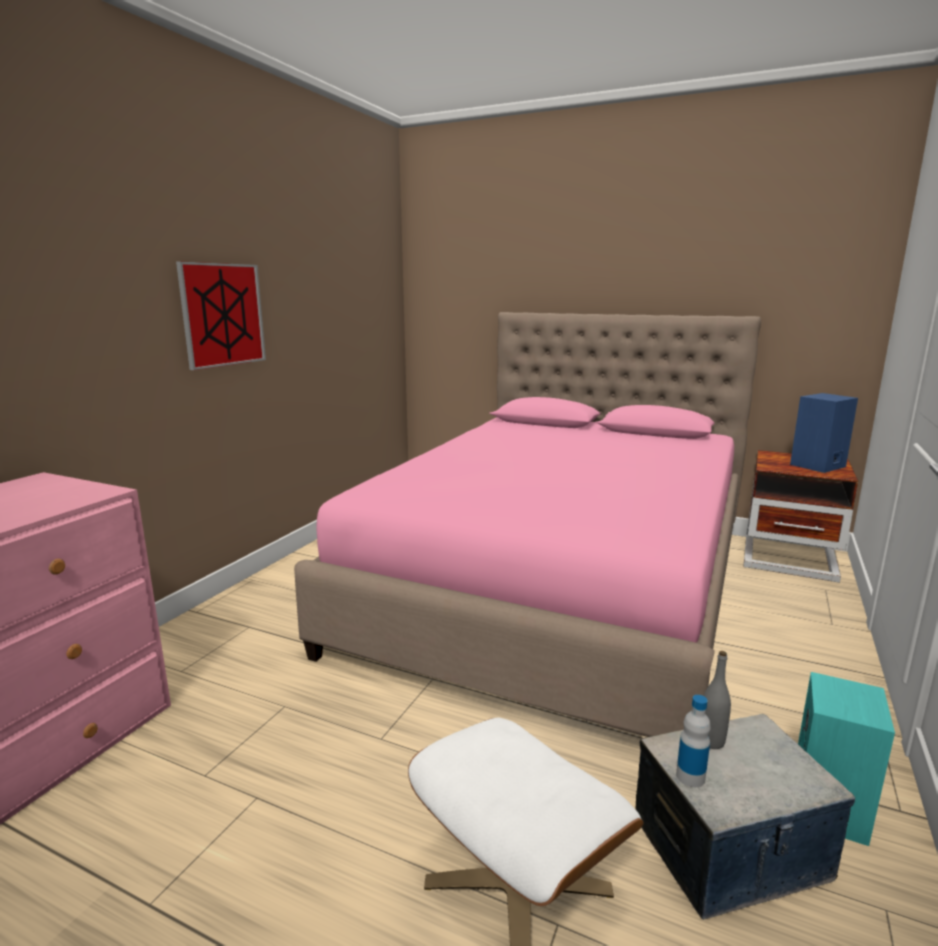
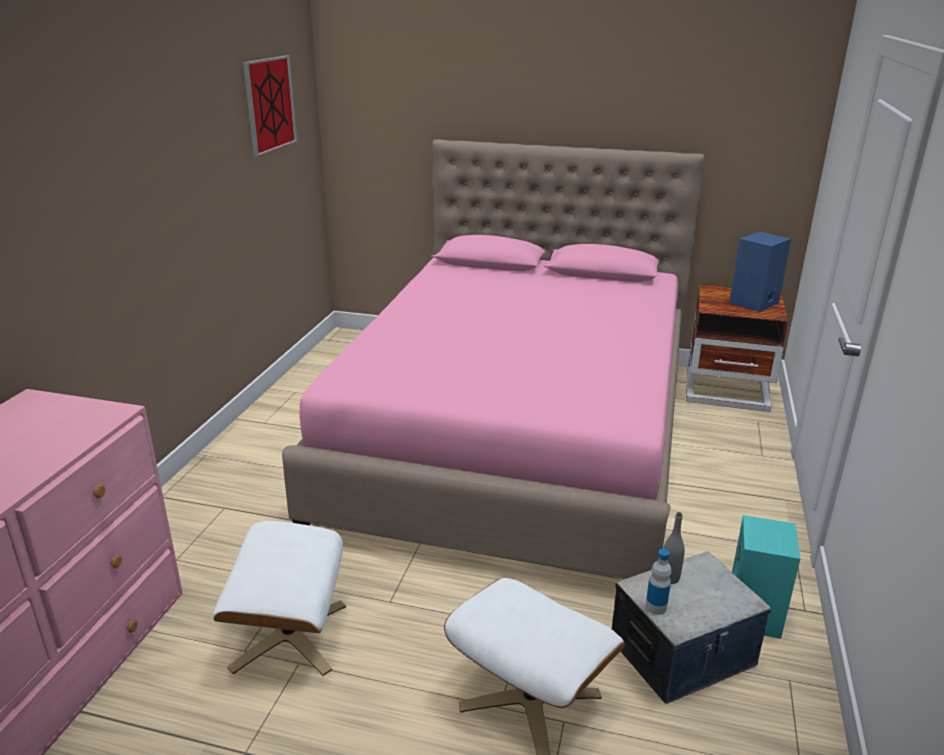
camera: 10 degrees left, 10 degrees up
(223, 315) = (156, 185): picture -> picture (270, 104)
(258, 764) = (289, 636): none -> white ottoman

